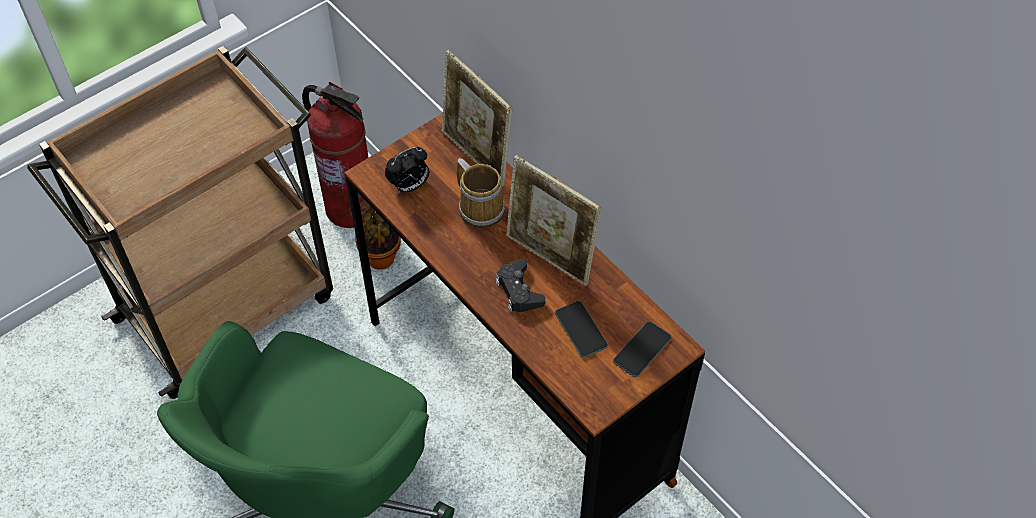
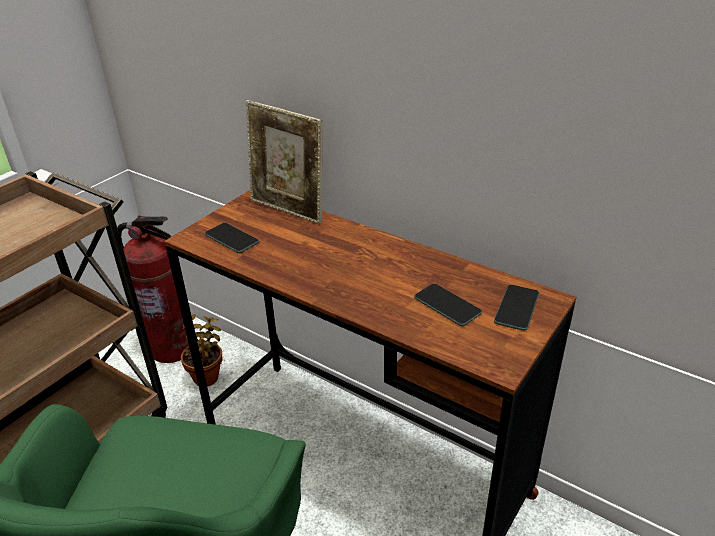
camera: 15 degrees left, 20 degrees down
(409, 186) = (231, 238): alarm clock -> phone
(480, 207) = (306, 240): mug -> none
(519, 291) = (370, 289): black game controller -> none
(550, 257) = (388, 260): picture frame -> none

